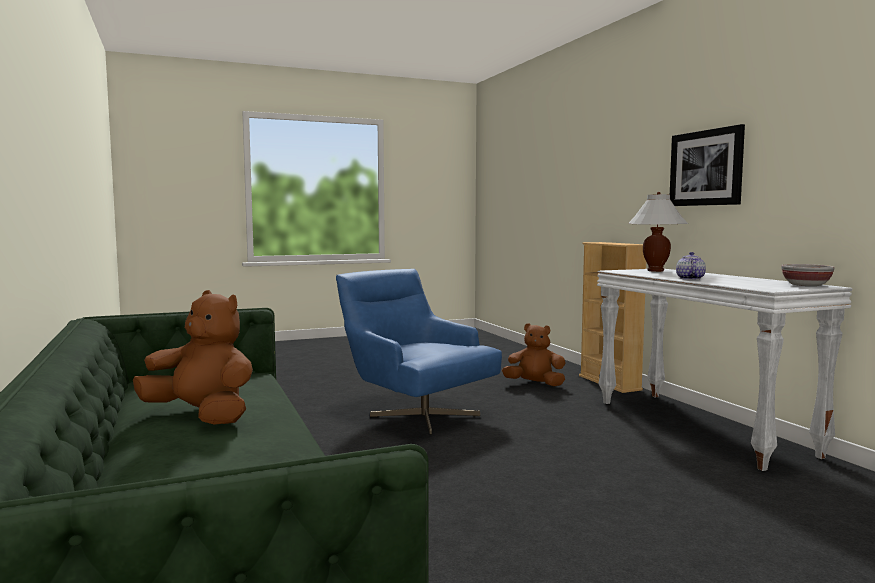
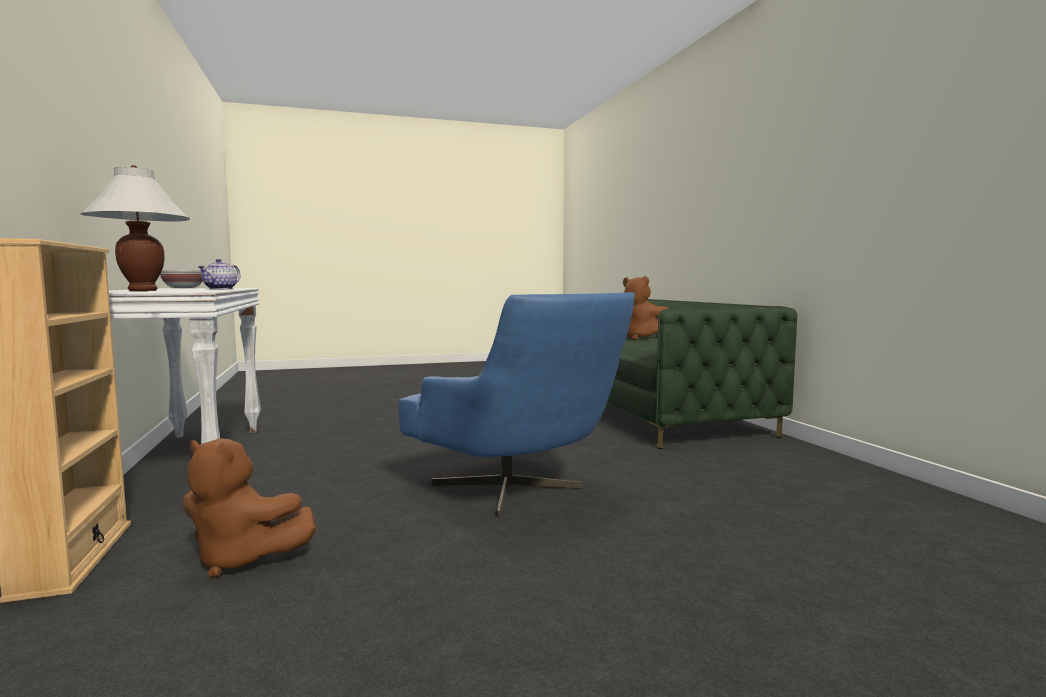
camera: 175 degrees left, 0 degrees up
(706, 168) = (76, 132): picture -> none

